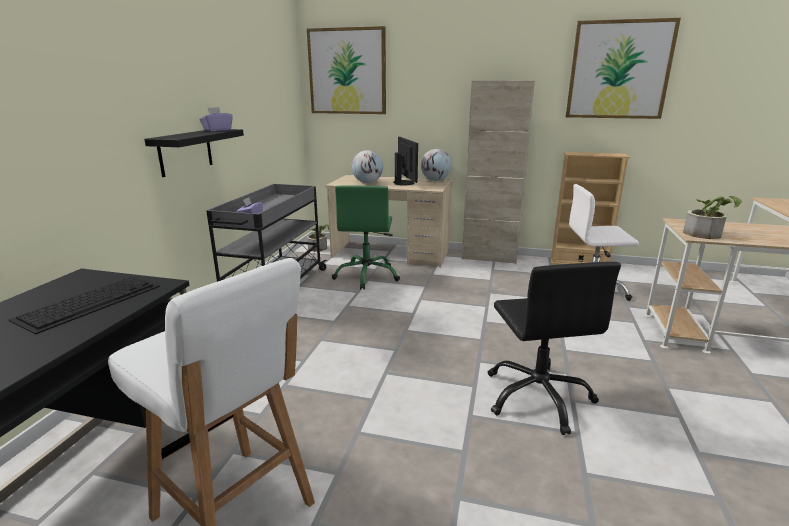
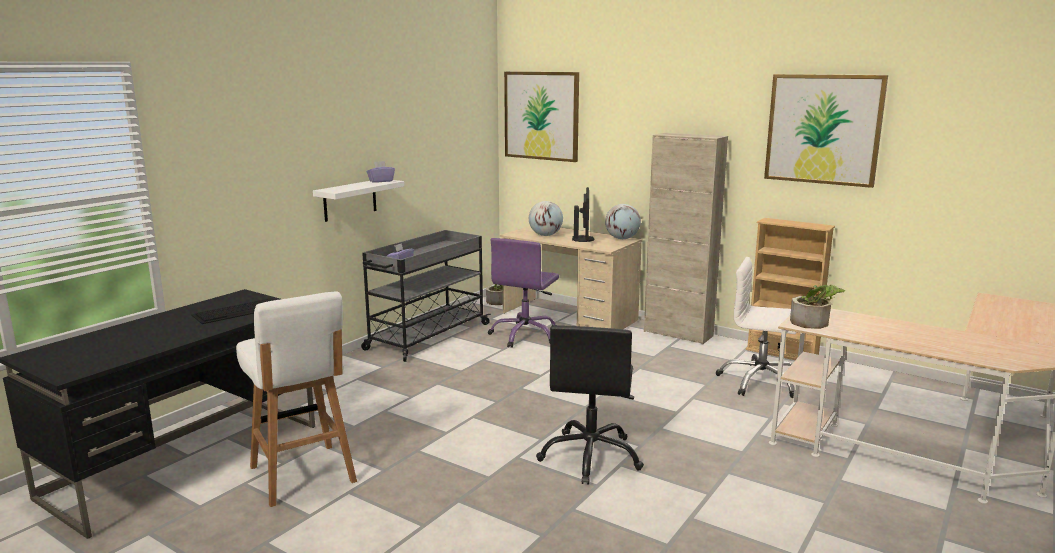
camera: 20 degrees right, 5 degrees down
(185, 152) = (350, 200): black shelf -> white shelf
(367, 276) = (525, 335): green office chair -> purple office chair

